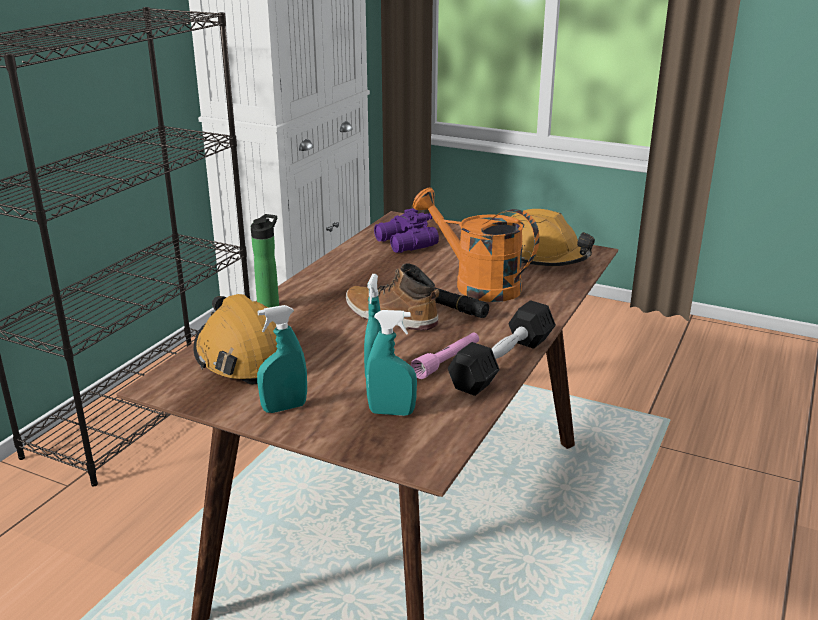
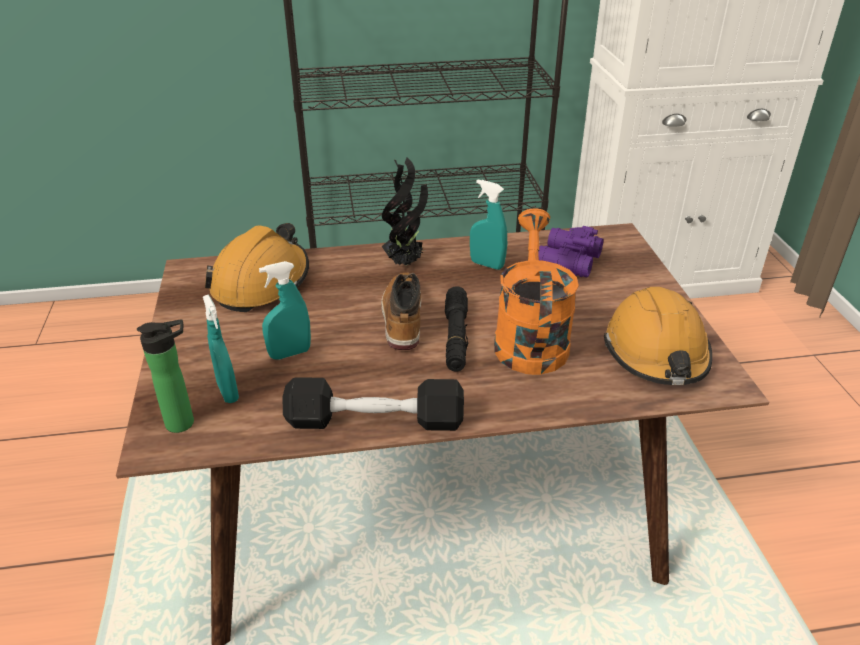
camera: 55 degrees right, 10 degrees up
(270, 305) = (358, 253): bottle -> bottle (184, 422)
(284, 408) = (196, 336): turquoise spray bottle -> turquoise spray bottle (487, 264)
(316, 292) = (406, 263): none -> potted plant
(447, 362) = (346, 385): pink flashlight -> none

